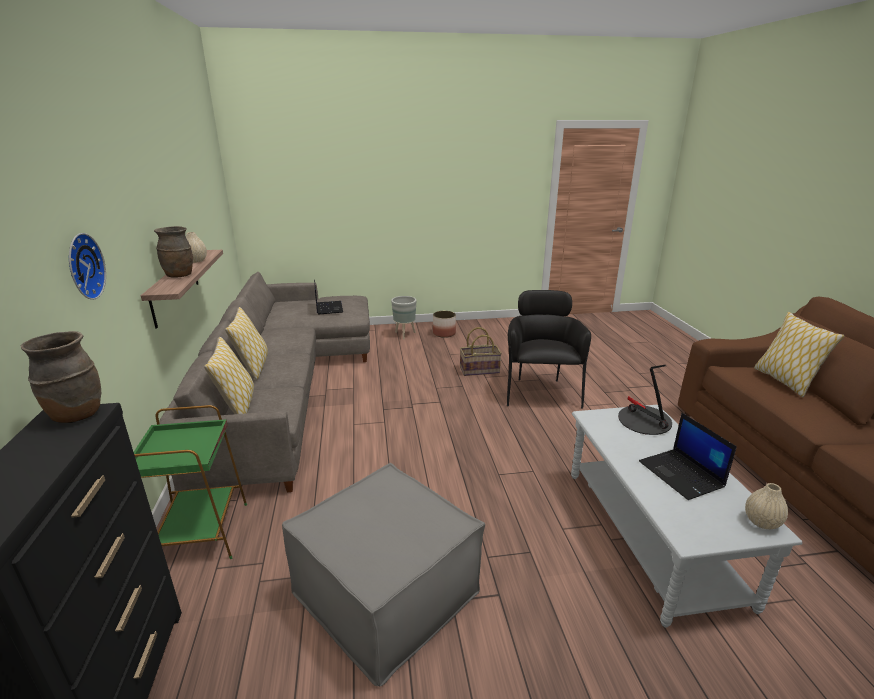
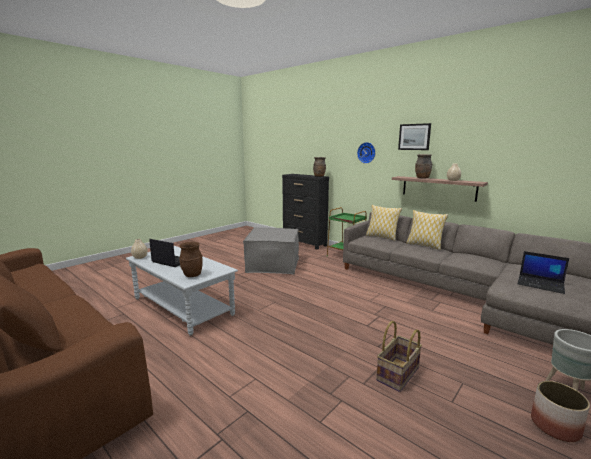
camera: 140 degrees right, 10 degrees down
(130, 197) = (414, 137): none -> picture
(540, 391) = (311, 374): black armchair -> none
(644, 421) = (192, 275): table lamp -> brown vase
(785, 381) = (56, 322): pillow -> none

